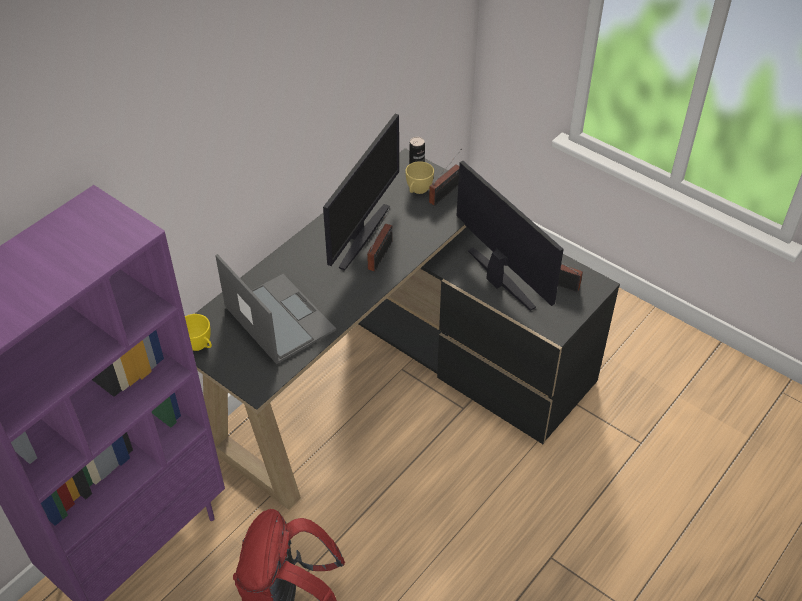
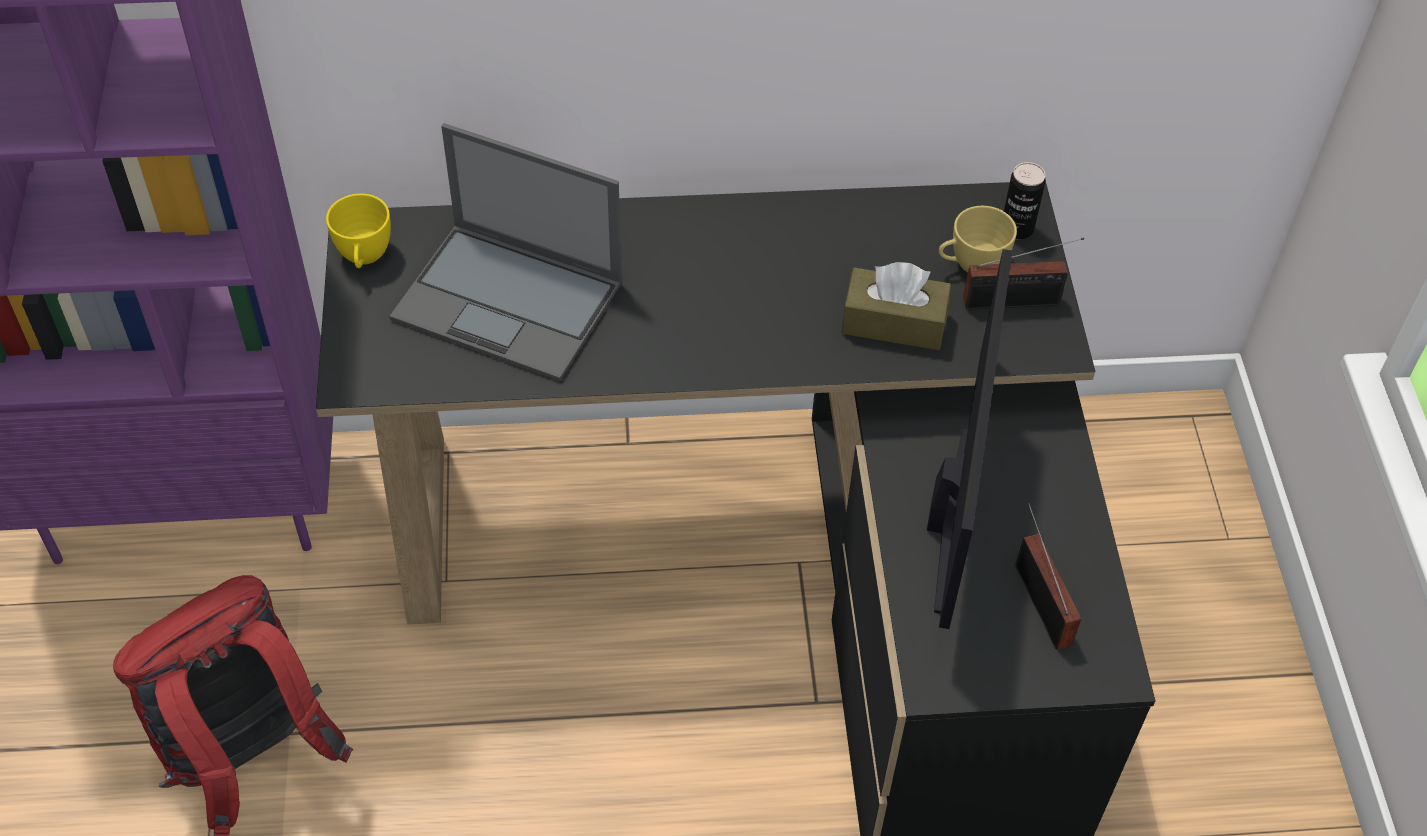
camera: 45 degrees right, 5 degrees up
(278, 318) = (510, 301): laptop -> laptop turned 105 degrees clockwise
(361, 235) = (788, 271): monitor -> none
(381, 254) = (780, 322): radio -> none
(418, 226) = (894, 322): none -> brown tissue box

